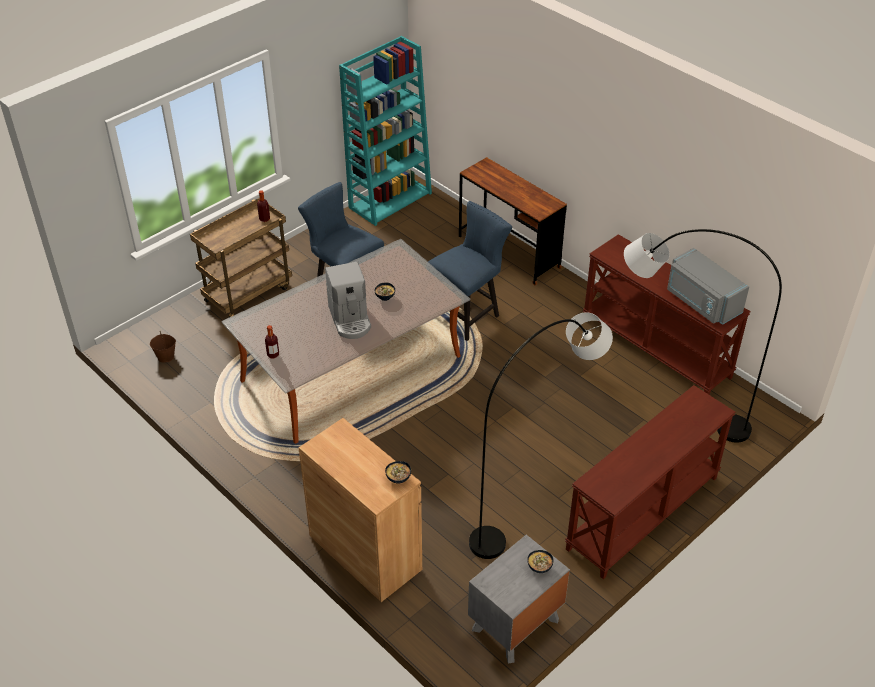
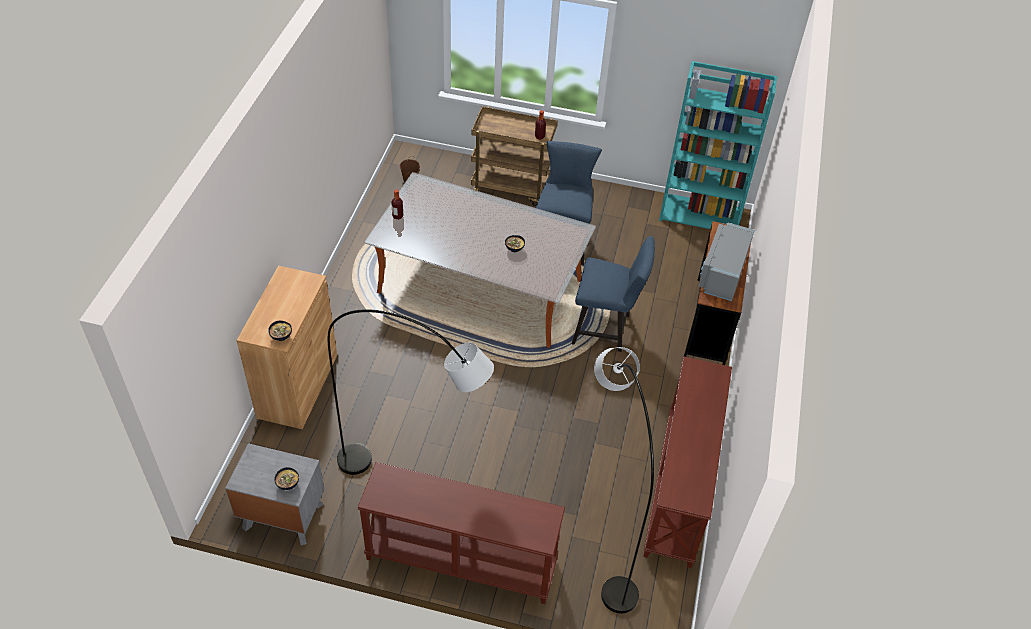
camera: 55 degrees right, 5 degrees up
(350, 319) = (471, 240): coffee machine -> none
(701, 302) = (688, 470): grey microwave -> grey microwave (721, 273)

